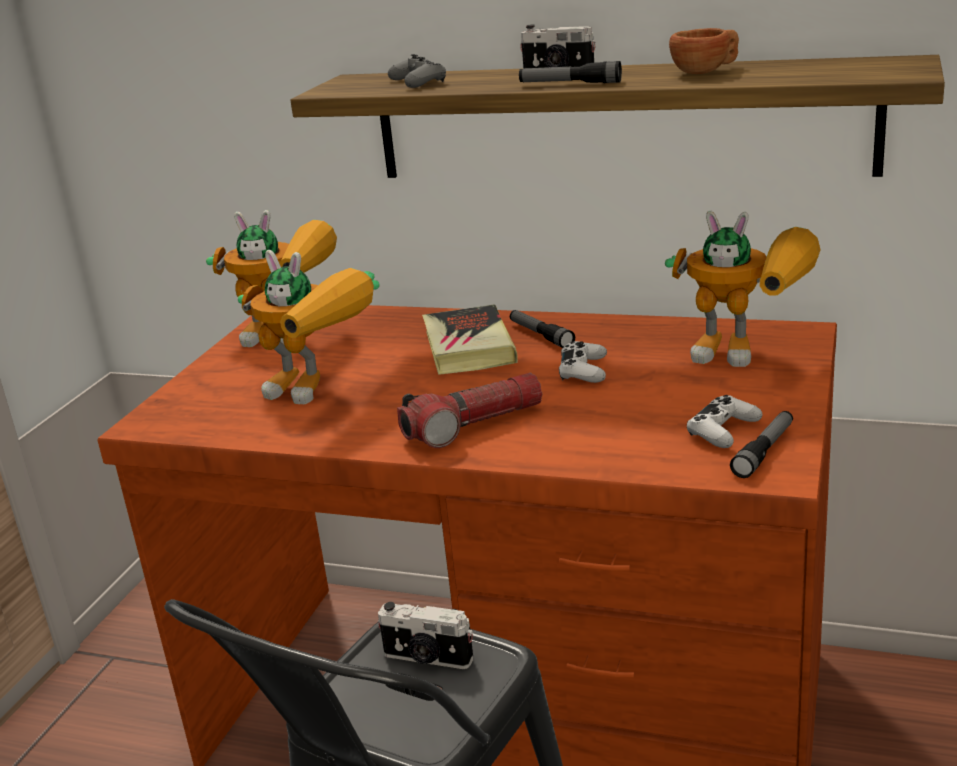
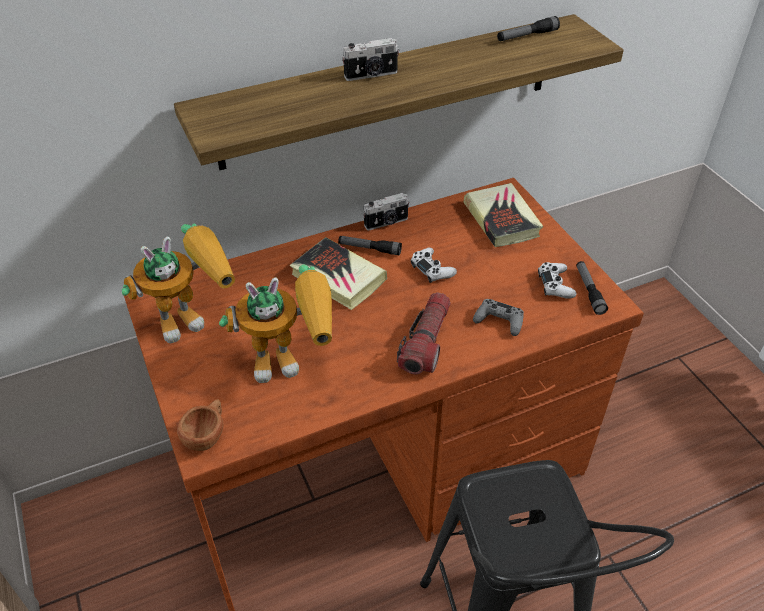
camera: 45 degrees left, 20 degrees up
(418, 82) = (275, 106): grey game controller -> grey game controller (499, 321)
(427, 659) = (514, 497): camera -> camera (386, 223)
(570, 84) = (404, 89): flashlight -> flashlight (527, 36)
(707, 71) = (472, 56): brown cup -> brown cup (207, 435)
(750, 354) = (501, 219): toy robot -> book

